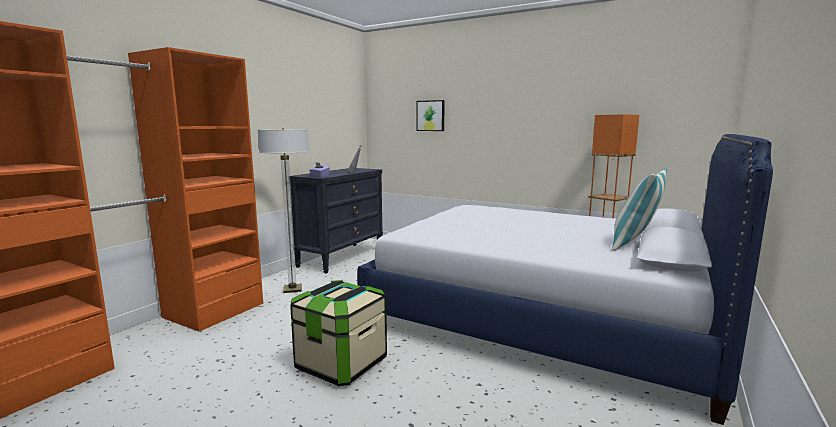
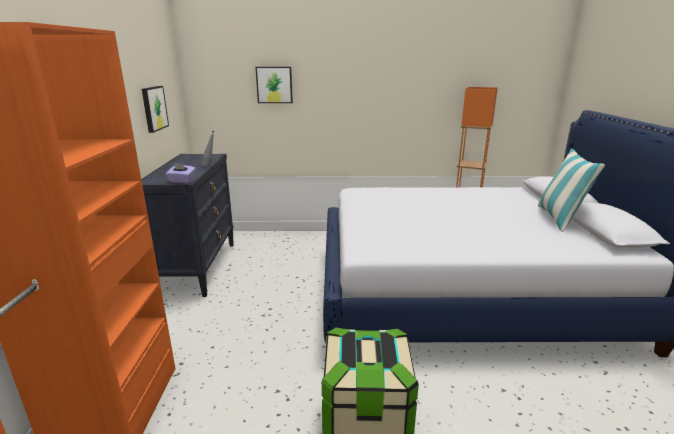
camera: 30 degrees left, 10 degrees up
(292, 289) = (190, 333): floor lamp -> none
(327, 128) = (153, 108): none -> picture

